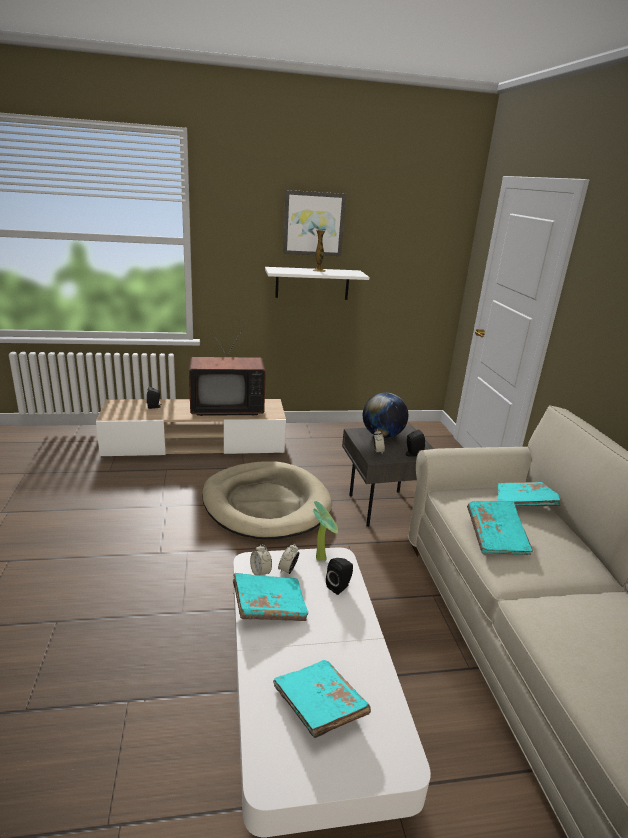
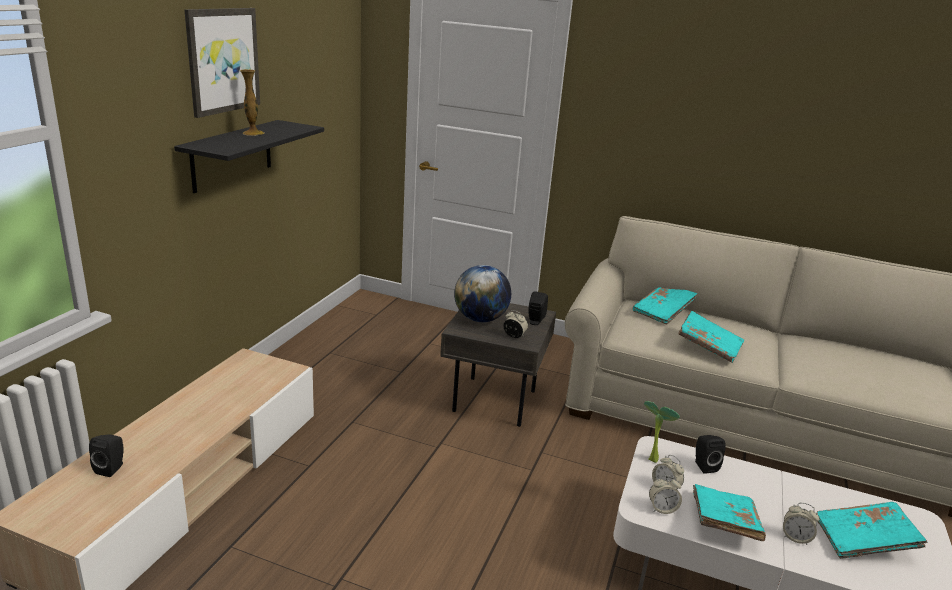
camera: 60 degrees left, 0 degrees up
(226, 408) = (216, 400): television -> none
(266, 504) = (418, 480): beige dog bed -> none
(285, 654) = (795, 537): none -> alarm clock
(312, 283) = (232, 155): white shelf -> black shelf

